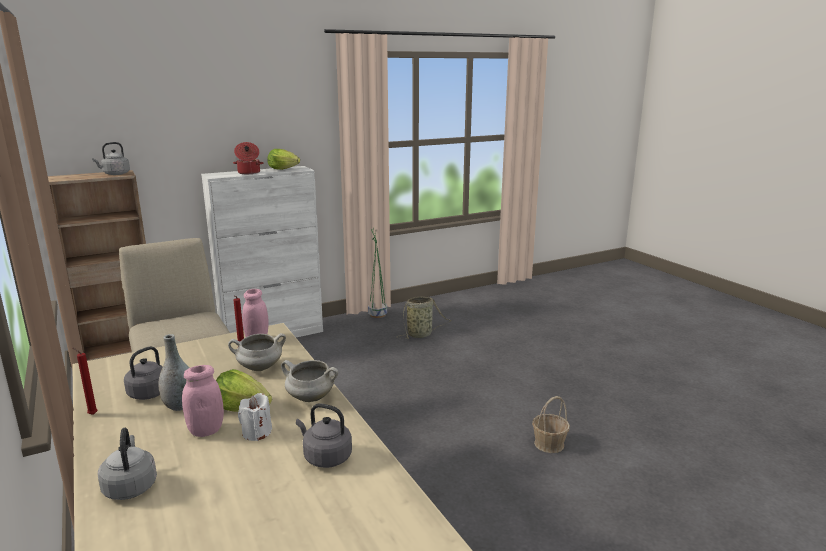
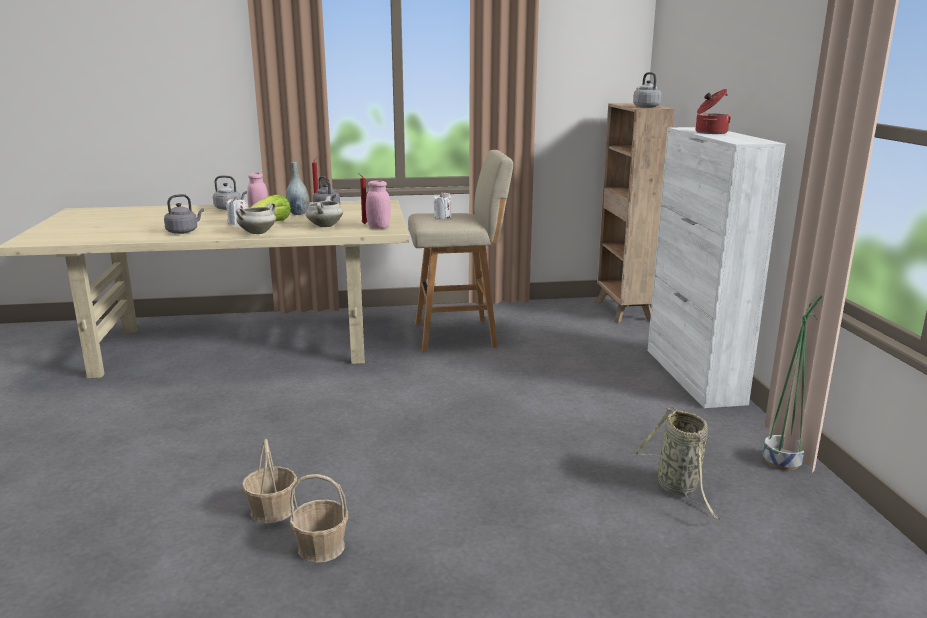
camera: 110 degrees right, 0 degrees up
(180, 327) = (442, 217): none -> white candle
(283, 169) = (742, 138): lettuce -> none
(561, 415) = (321, 548): none -> basket

